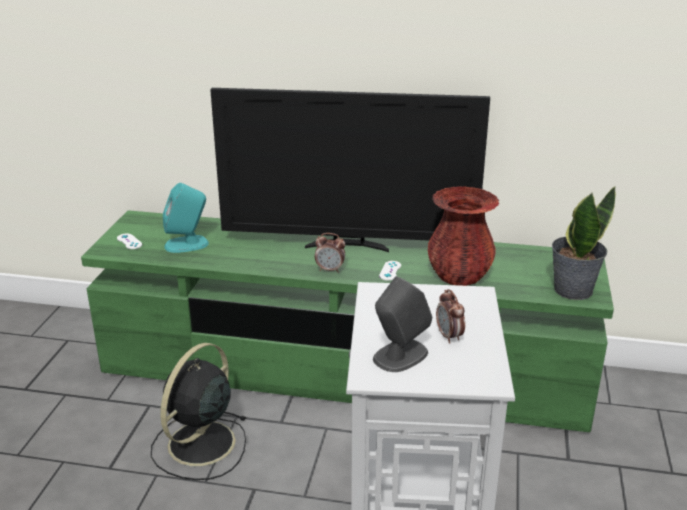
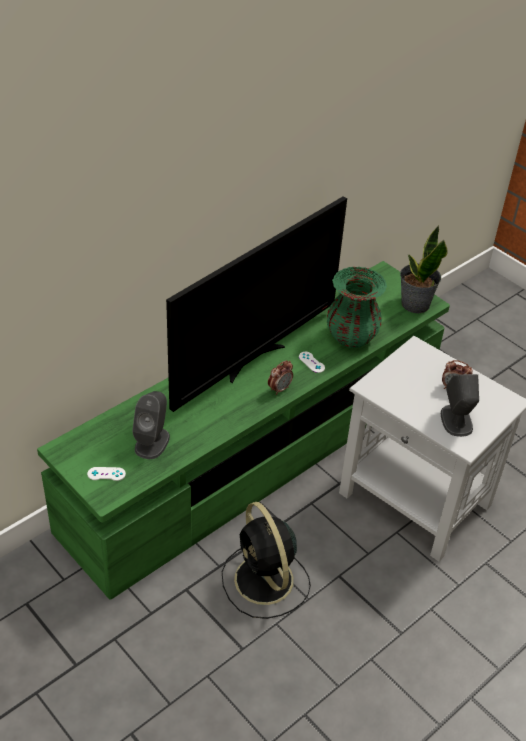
camera: 55 degrees left, 15 degrees up
(187, 244) = (152, 442): turquoise speaker -> grey speaker
(459, 276) = (351, 337): red vase -> green vase

